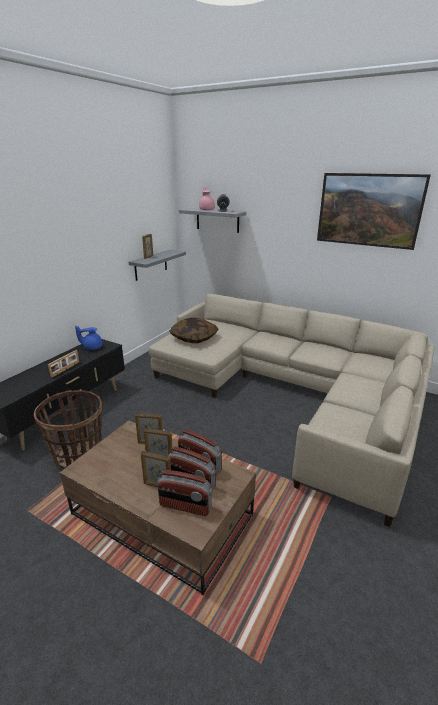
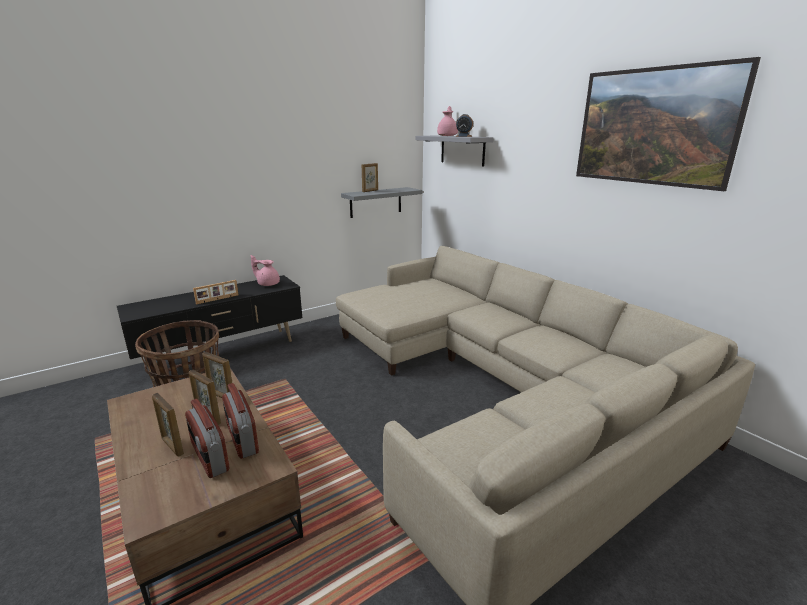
camera: 25 degrees right, 5 degrees down
(92, 347) = (267, 284): blue teapot -> pink teapot
(185, 506) = (171, 482): radio -> none
(194, 337) = (393, 294): pillow -> none

